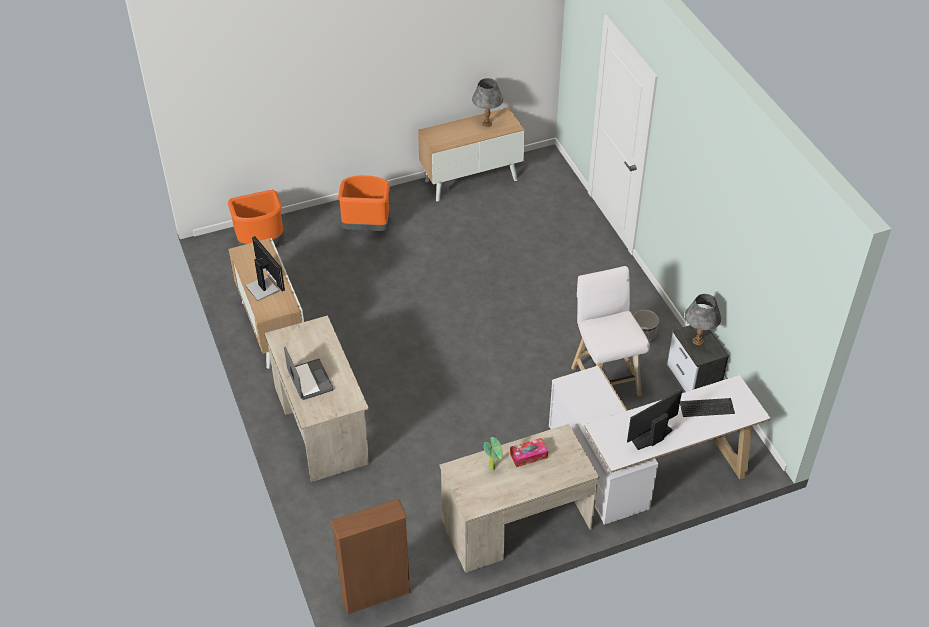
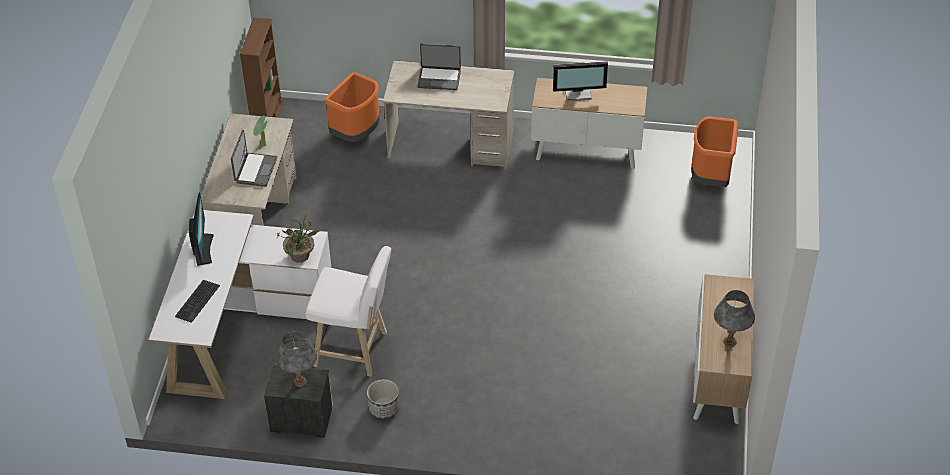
camera: 120 degrees right, 0 degrees up
(366, 228) = (688, 260): orange trash can -> orange trash can (356, 134)
(528, 456) = (255, 170): tissue box -> laptop
(592, 383) = (300, 255): none -> potted plant

